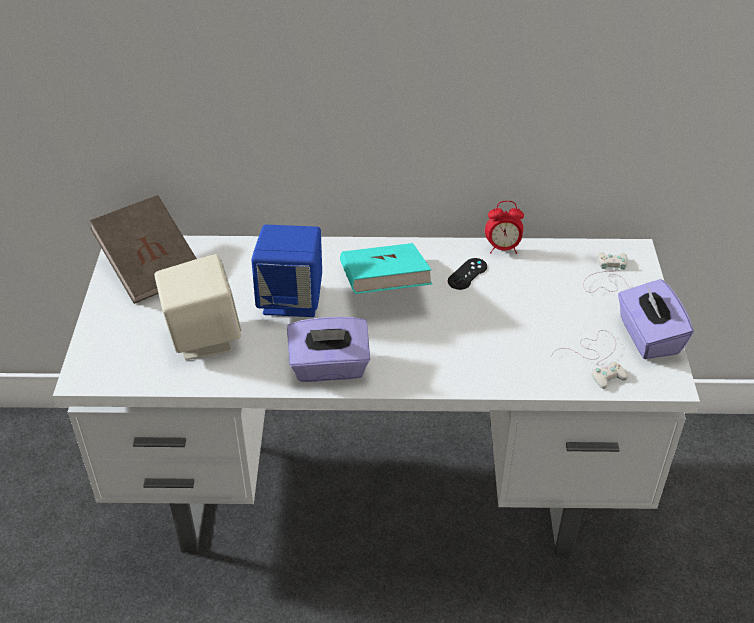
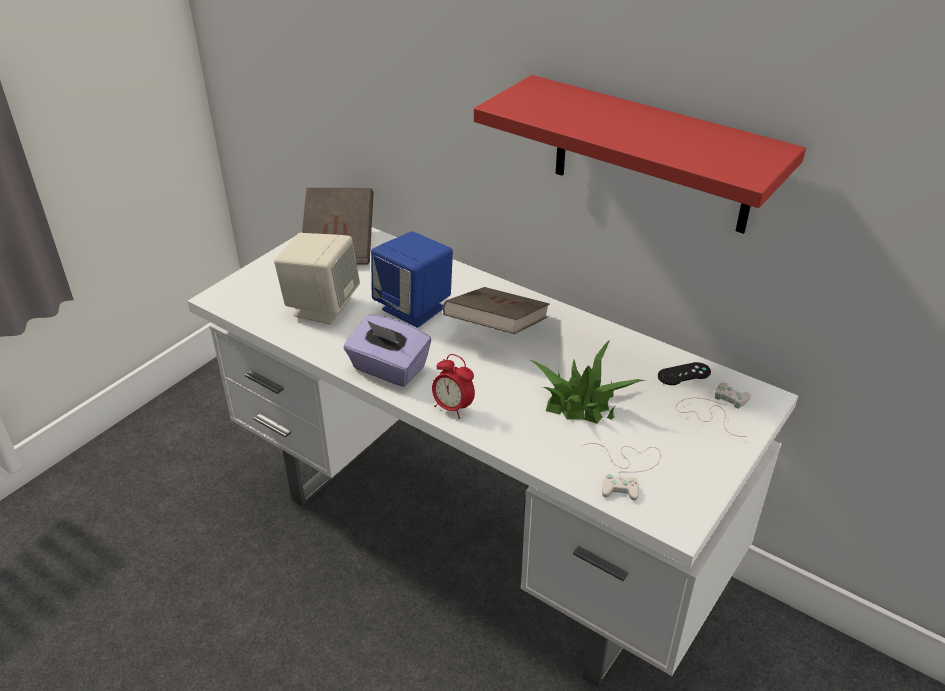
camera: 35 degrees right, 5 degrees down
(384, 287) = (496, 330): turquoise book -> brown book
(467, 274) = (580, 349): black game controller -> black game controller (684, 374)
(493, 76) = (652, 155): none -> red shelf
(502, 248) = (635, 343): alarm clock -> alarm clock (453, 408)
(513, 319) = (581, 402): none -> potted plant
(648, 337) = (699, 475): purple tissue box -> none

